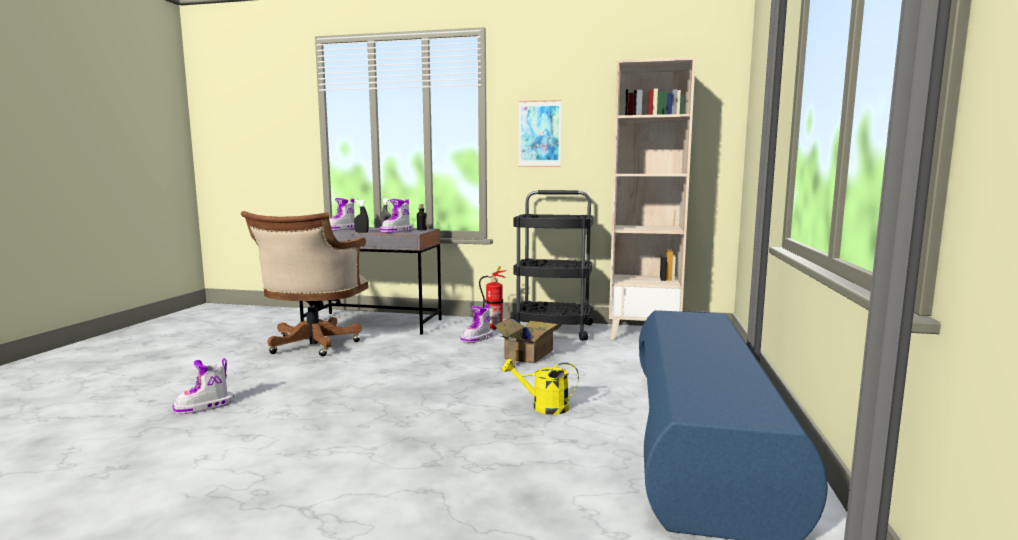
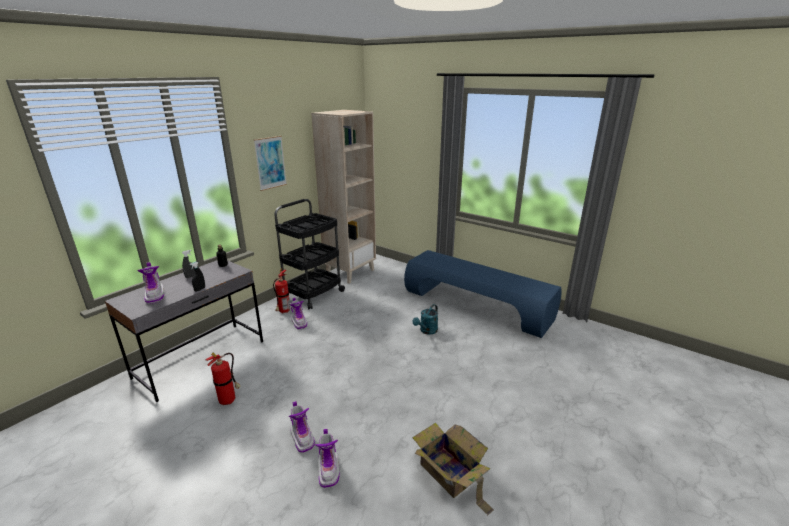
camera: 65 degrees left, 15 degrees up
(312, 346) = (229, 400): office chair -> fire extinguisher
(397, 231) = (216, 275): boot -> boot (302, 437)
(527, 355) = (349, 314): cardboard box -> cardboard box (449, 474)
(543, 407) = (427, 331): yellow watering can -> turquoise watering can

